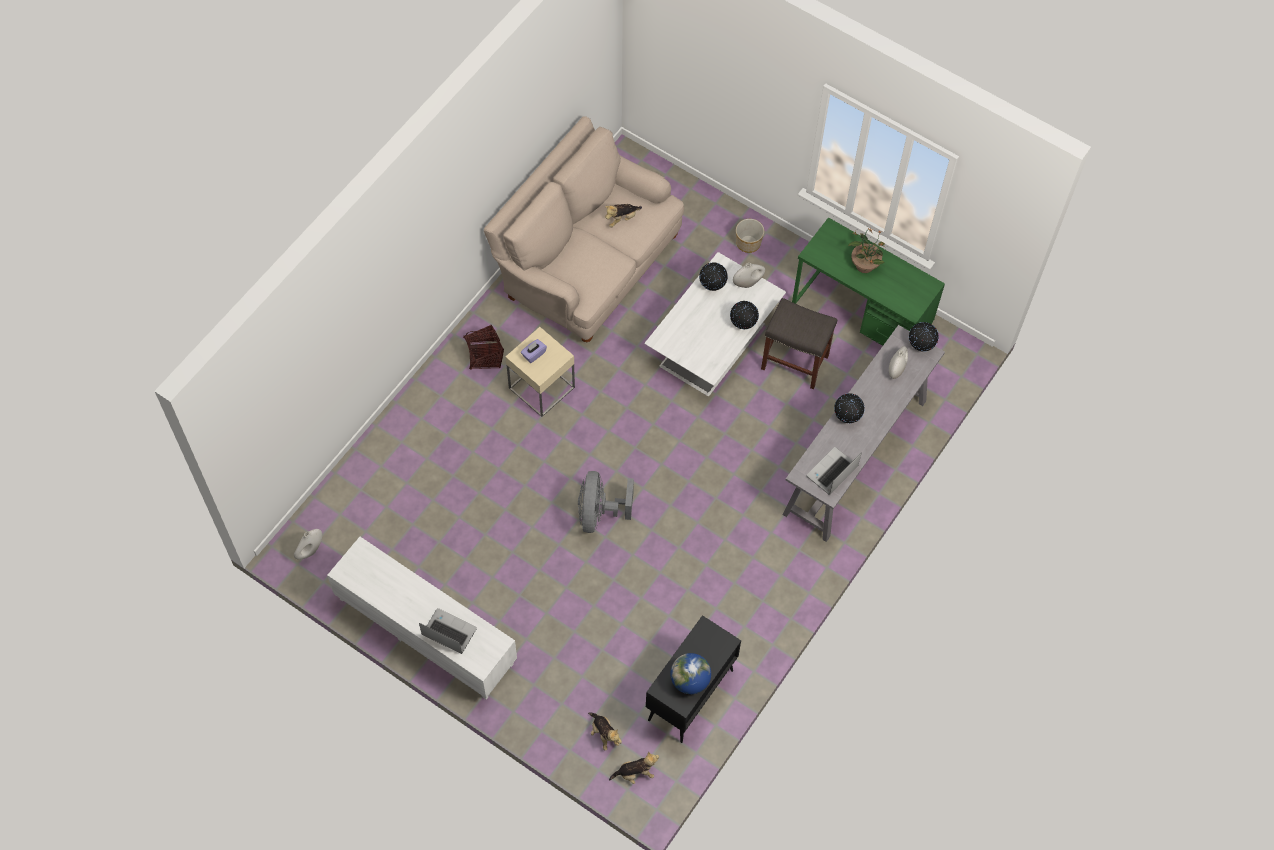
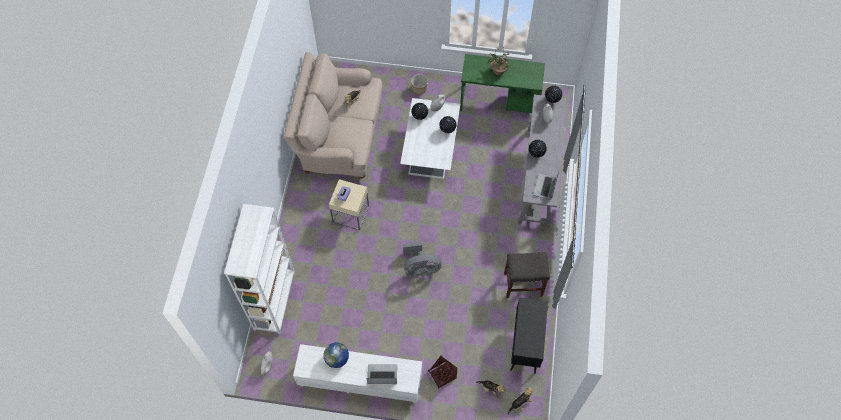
camera: 25 degrees left, 0 degrees up
(367, 464) = (274, 301): none -> white bookcase
(484, 355) = (309, 210): basket -> basket (442, 374)
(599, 513) = (420, 268): grey fan -> grey fan turned 75 degrees counterclockwise
(690, 680) = (533, 337): globe -> globe (337, 359)
(794, 362) = (478, 141): grey stool -> grey stool (522, 284)

